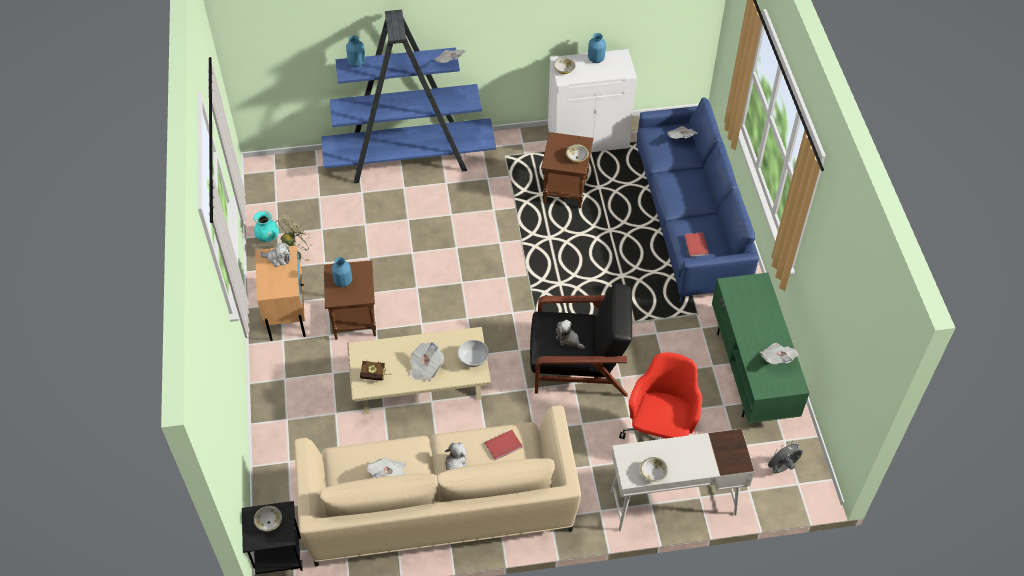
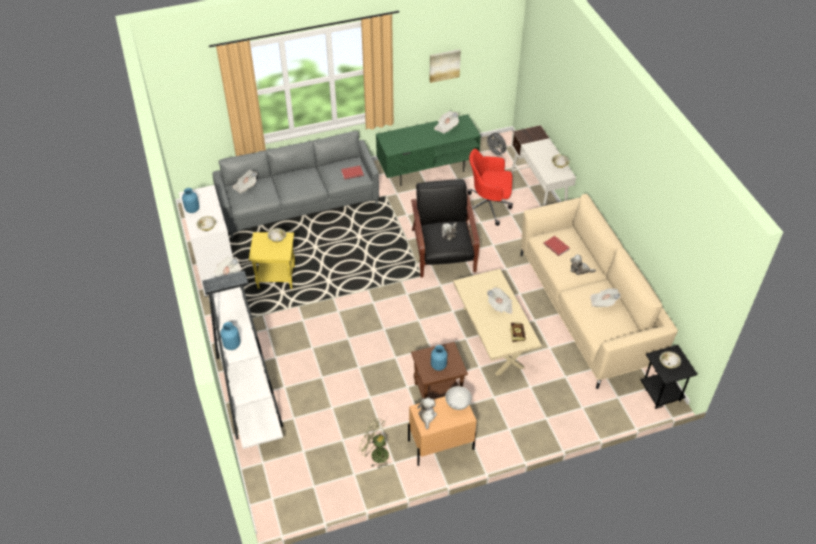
camera: 100 degrees left, 5 degrees down
(268, 236) = (358, 481): turquoise vase -> none
(410, 158) = (247, 388): blue bookcase -> white bookcase
(473, 360) = (484, 280): white bowl -> white bowl (458, 404)
(564, 190) = (276, 278): brown side table -> yellow side table
(688, 221) = (300, 205): blue sofa -> grey sofa
(835, 309) = (444, 65): none -> picture

